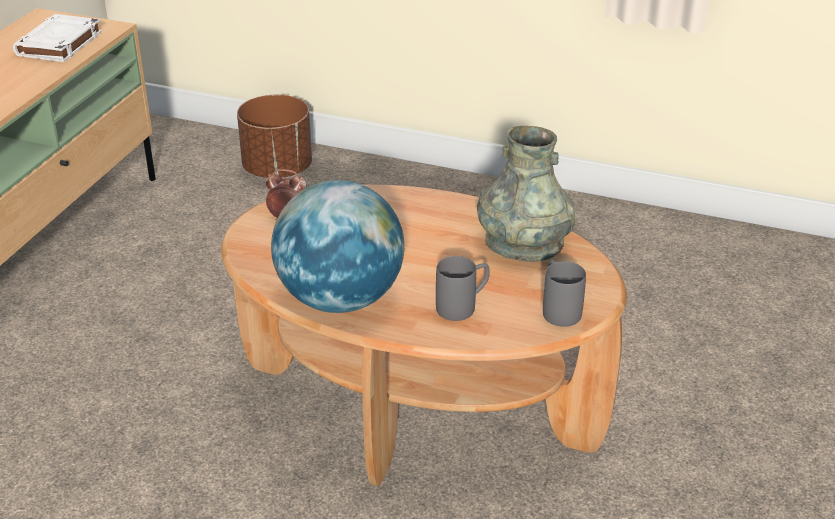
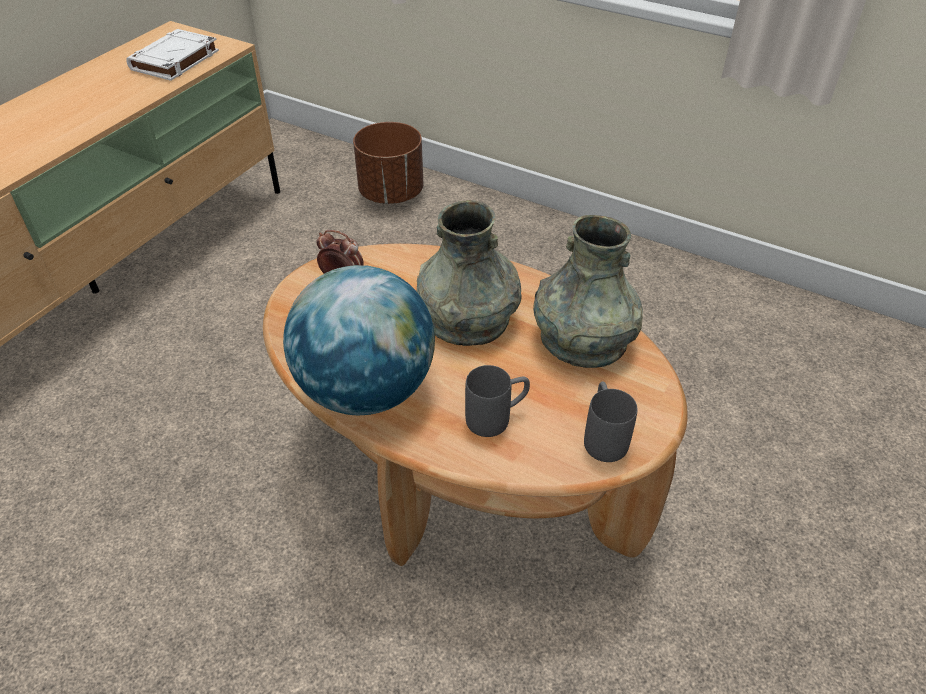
camera: 10 degrees right, 10 degrees up
(415, 236) = (468, 317): none -> grey vase

